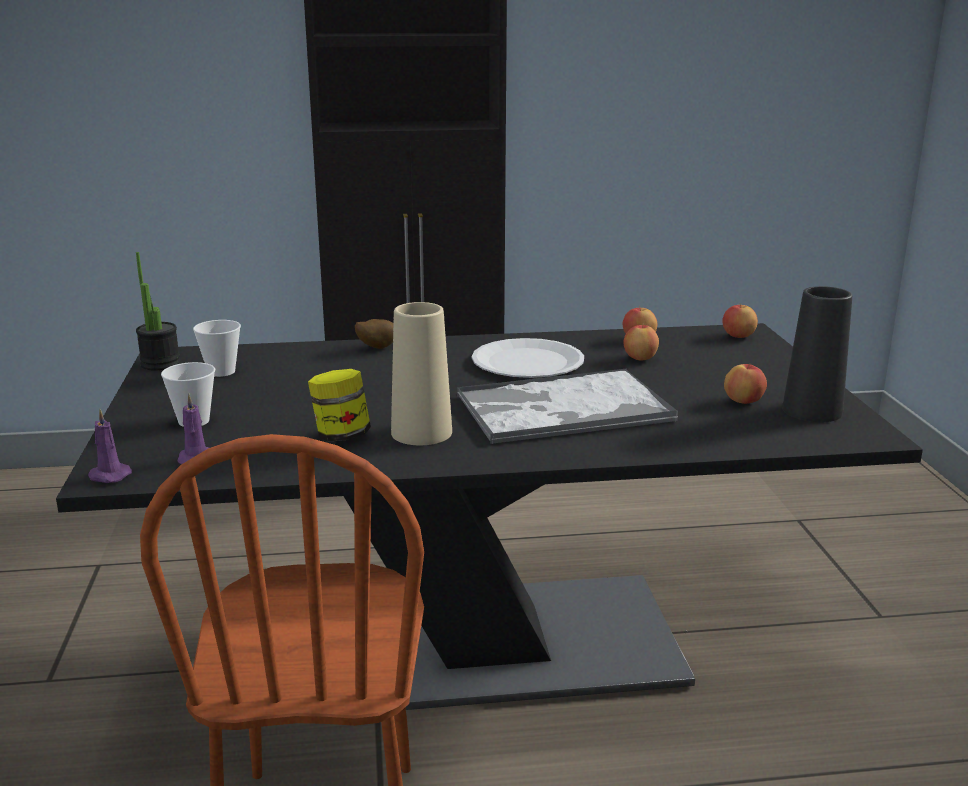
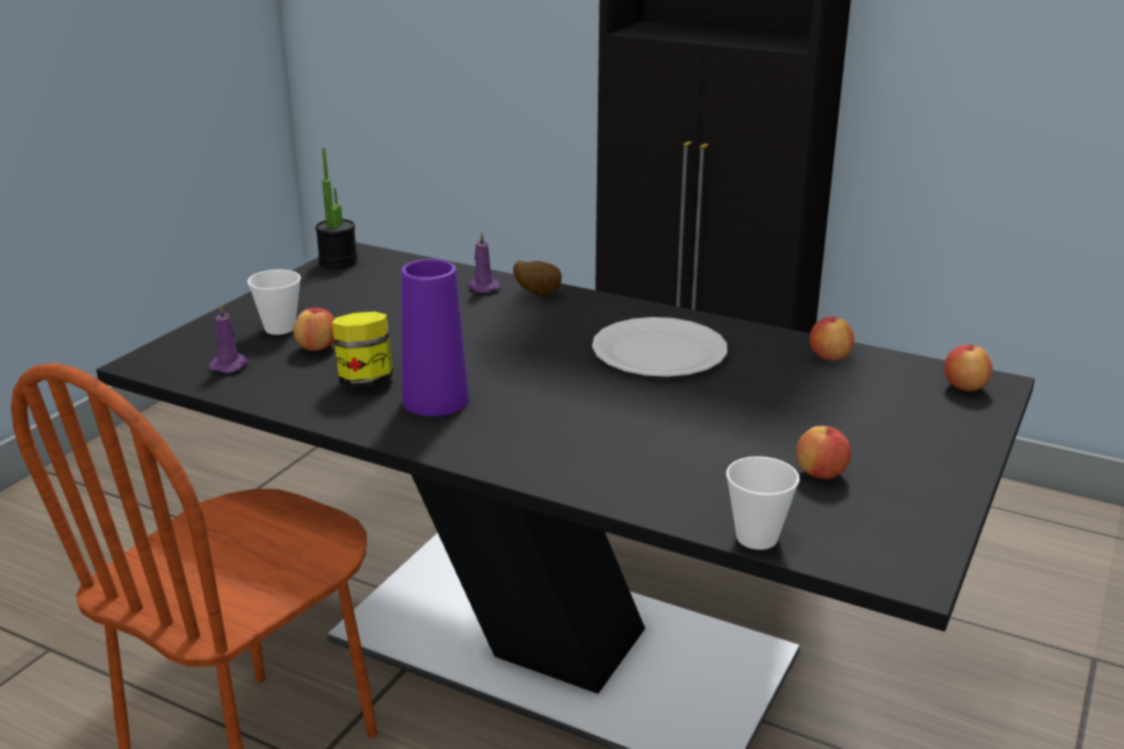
camera: 35 degrees right, 5 degrees up
(108, 476) = (152, 361): purple candle -> purple candle (482, 287)
(221, 372) = (372, 283): cup -> cup (757, 537)
(421, 432) = (435, 400): beige vase -> purple vase
(562, 409) = (605, 417): tray -> none
(640, 358) = (790, 382): apple -> apple (317, 347)
(812, 411) = (887, 514): black vase -> none

